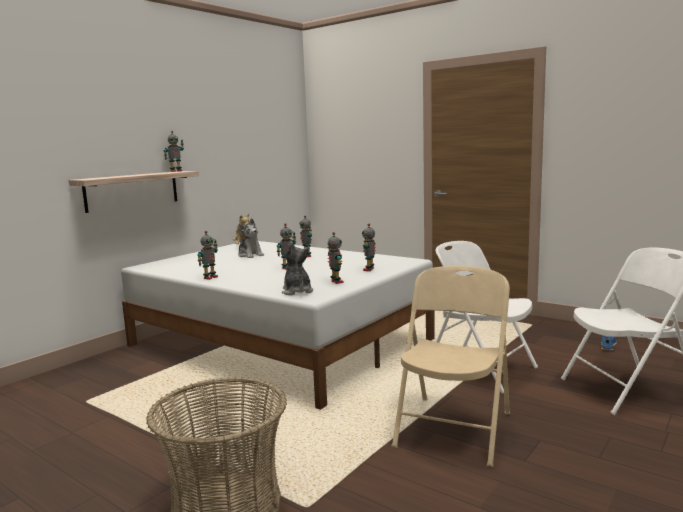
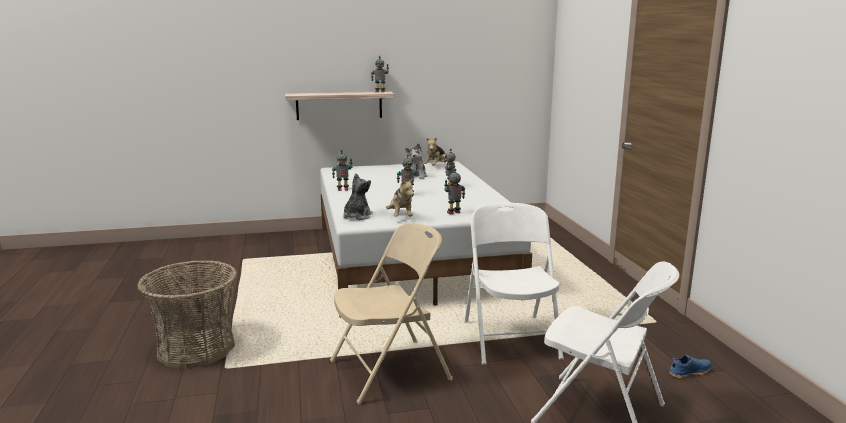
camera: 40 degrees right, 5 degrees up
(336, 282) = (400, 216): toy robot -> plush toy

